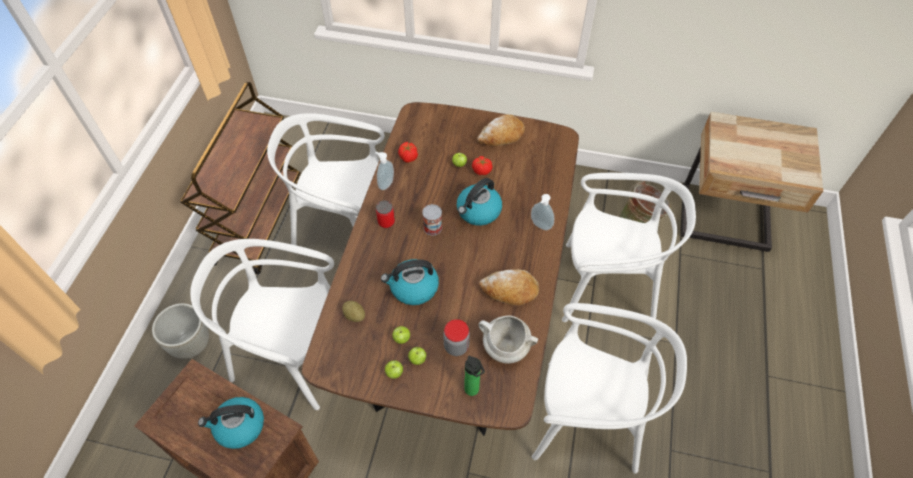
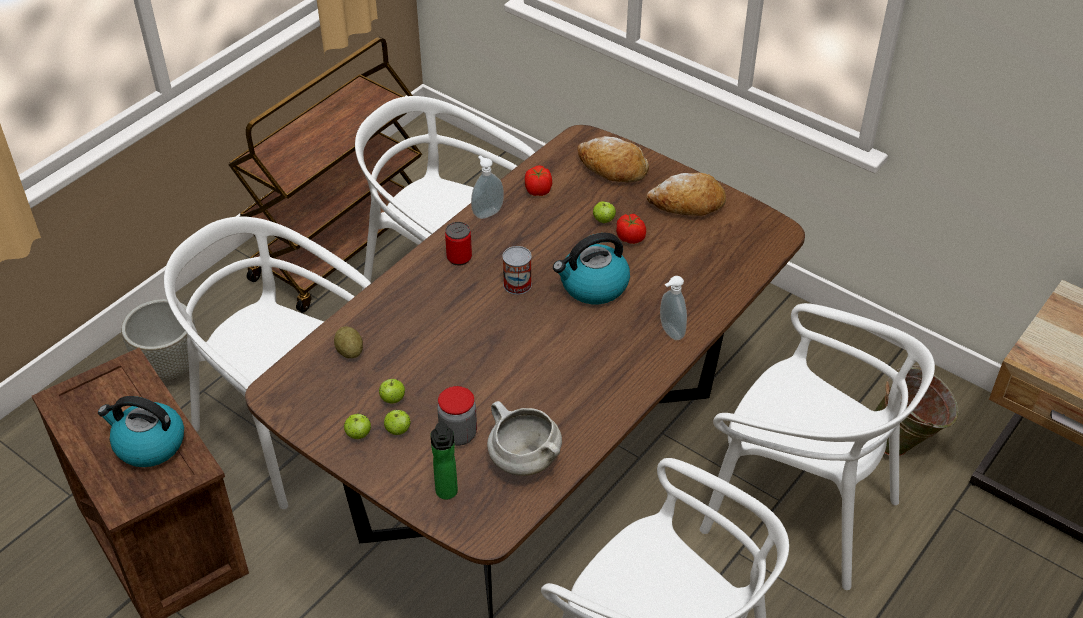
camera: 25 degrees right, 10 degrees down
(413, 288) = (445, 346): kettle -> none
(509, 291) = (573, 395): bread -> bread (612, 168)

